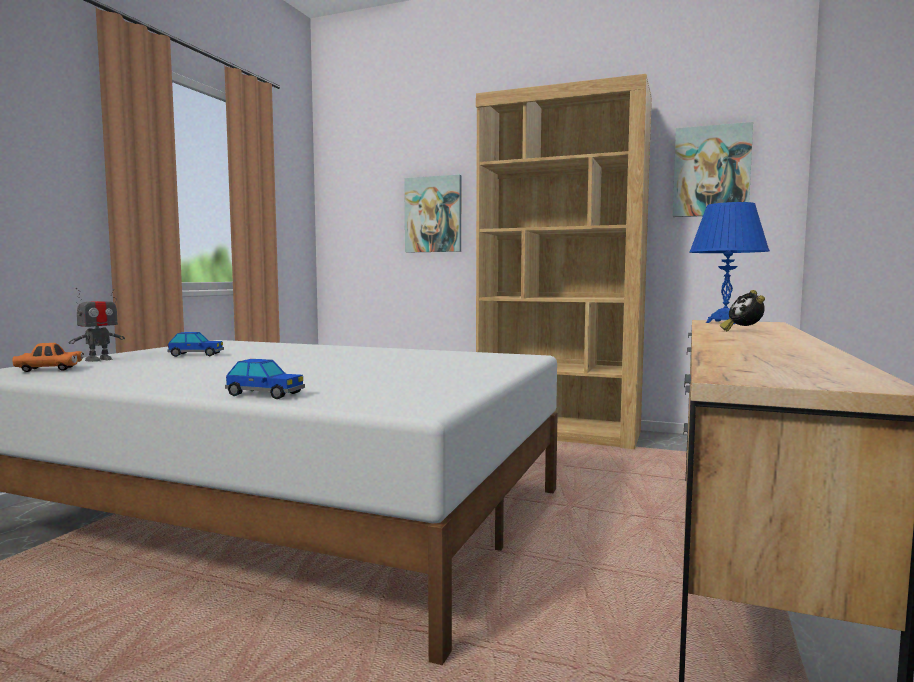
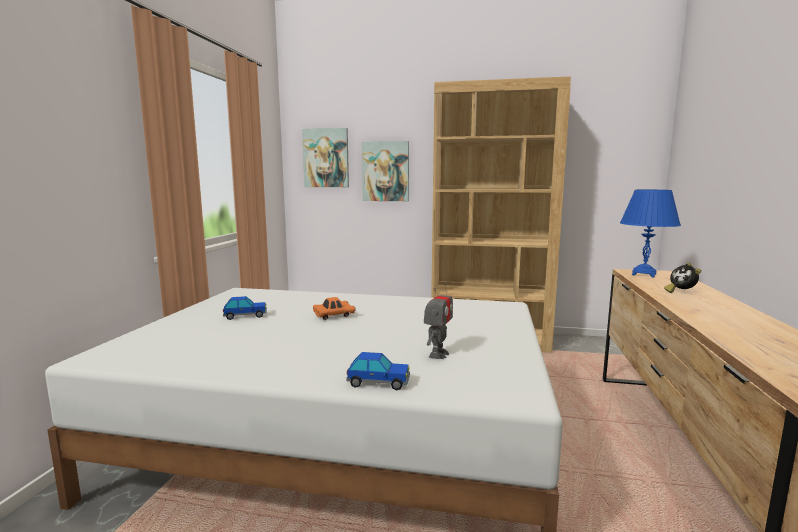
camera: 10 degrees left, 5 degrees up
(49, 369) = (139, 350): orange toy car -> orange toy car (334, 316)
(99, 360) = (167, 329): toy robot -> toy robot (438, 354)
(711, 171) = (602, 147): picture -> picture (326, 158)

